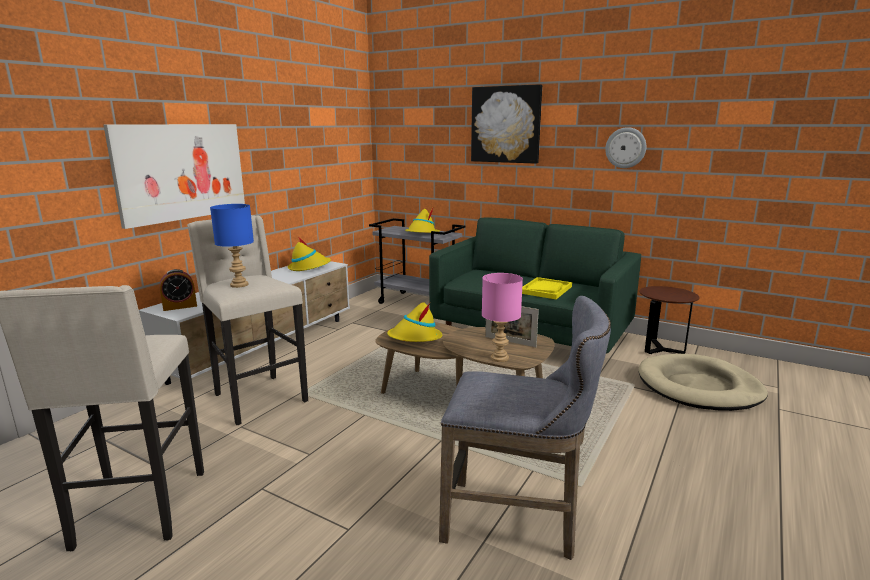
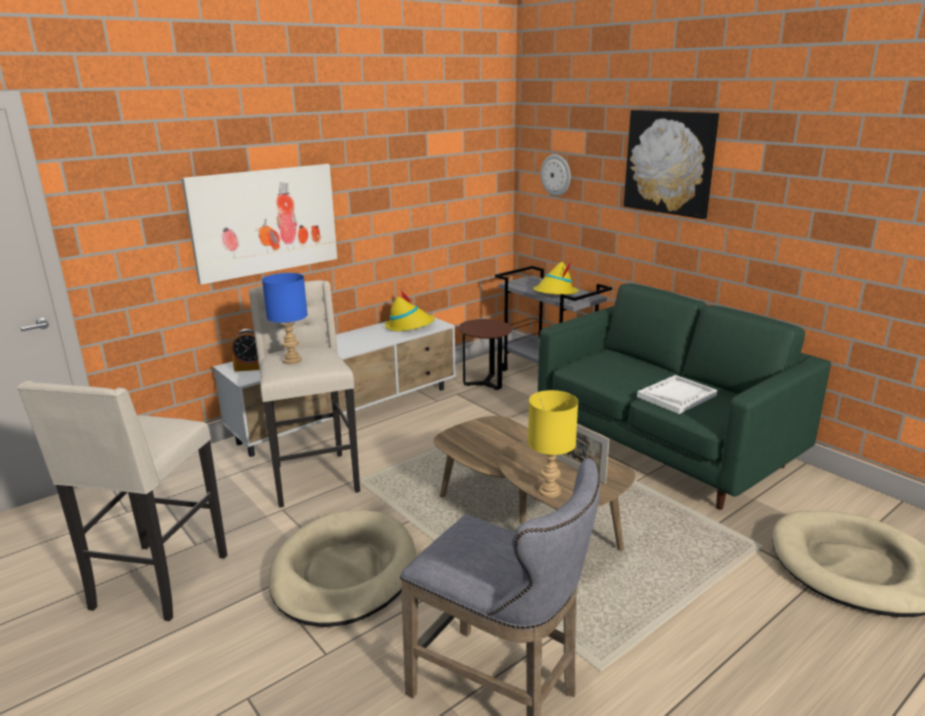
camera: 20 degrees right, 5 degrees up
(328, 463) = (343, 572): none -> beige dog bed
(415, 338) = (479, 442): yellow hat -> none
(499, 358) = (549, 491): pink table lamp -> yellow table lamp
(545, 290) = (676, 396): yellow tray -> white tray
(625, 148) = (824, 211): wall clock -> wall clock (556, 175)
(661, 349) = (839, 499): brown side table -> brown side table (485, 383)

